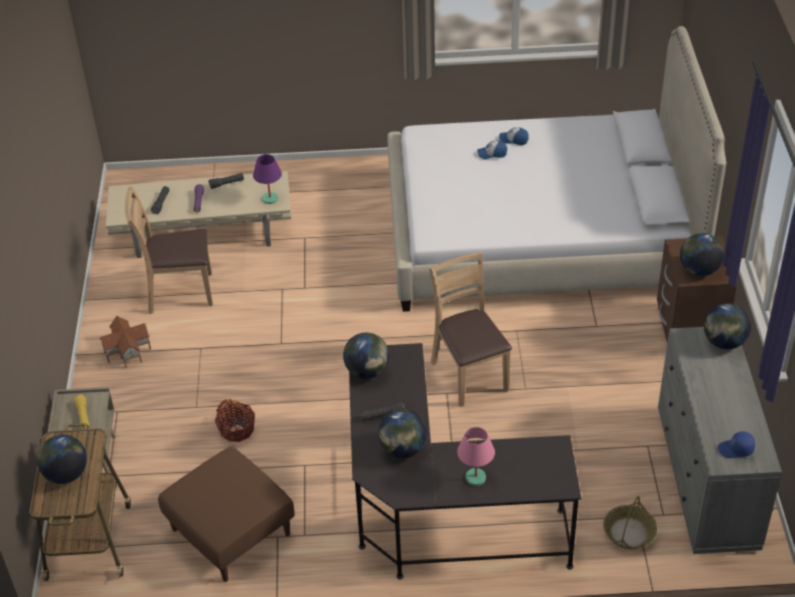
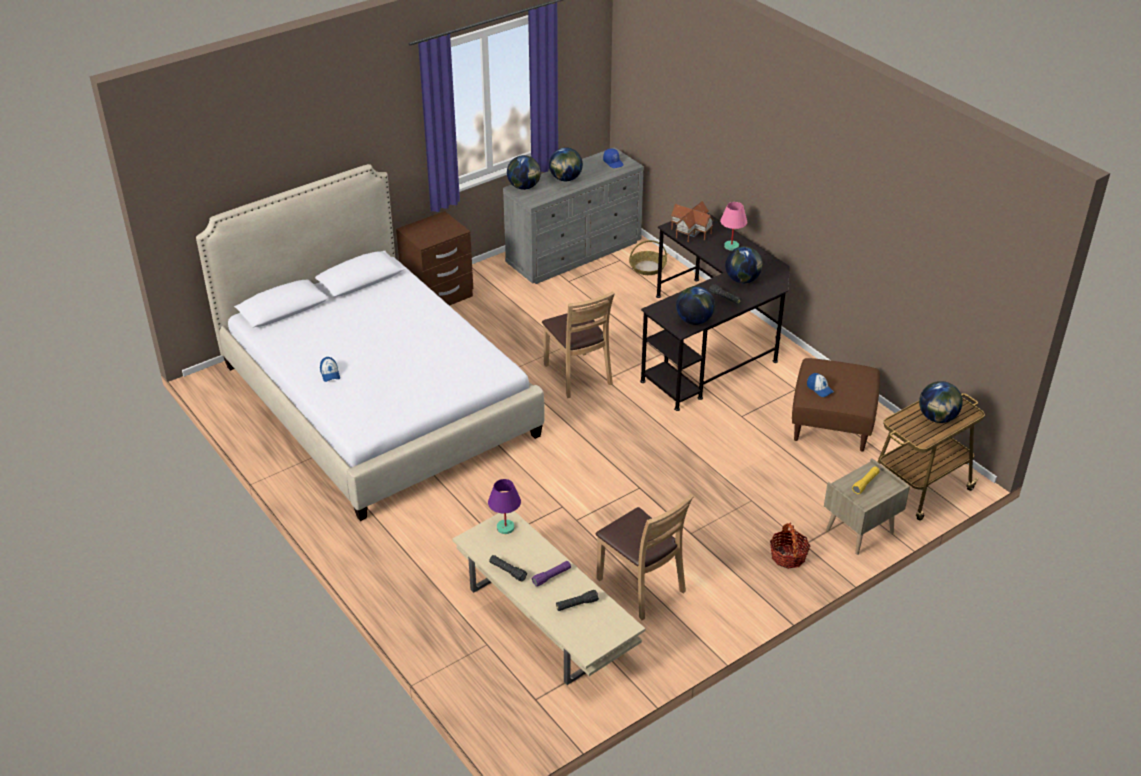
camera: 125 degrees left, 5 degrees down
(126, 350) = (739, 579): toy house -> toy house (691, 232)
(237, 429) = (748, 466): basket -> basket (788, 556)
(469, 375) = (577, 375): brown chair -> brown chair turned 60 degrees counterclockwise
(492, 153) = (362, 376): cap -> cap (819, 389)
(699, 270) = (444, 227): globe -> globe (565, 179)

